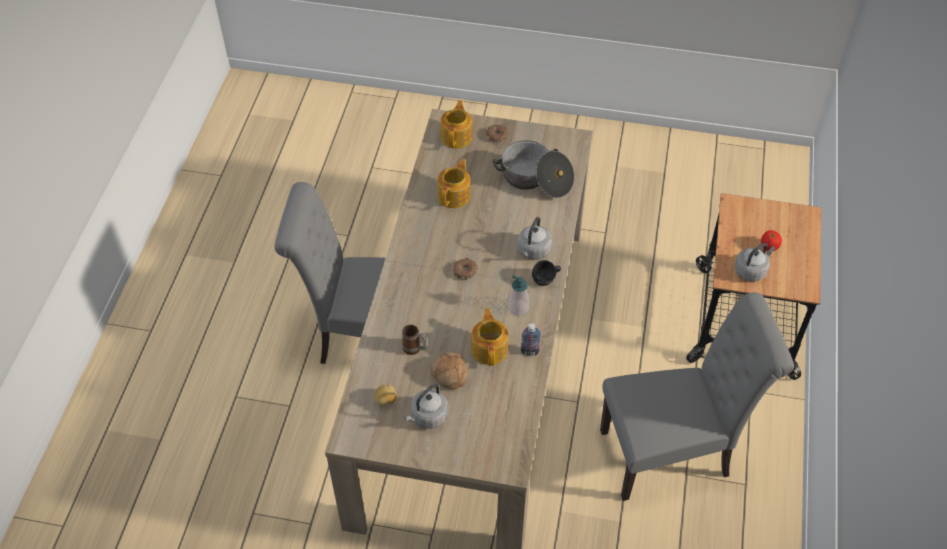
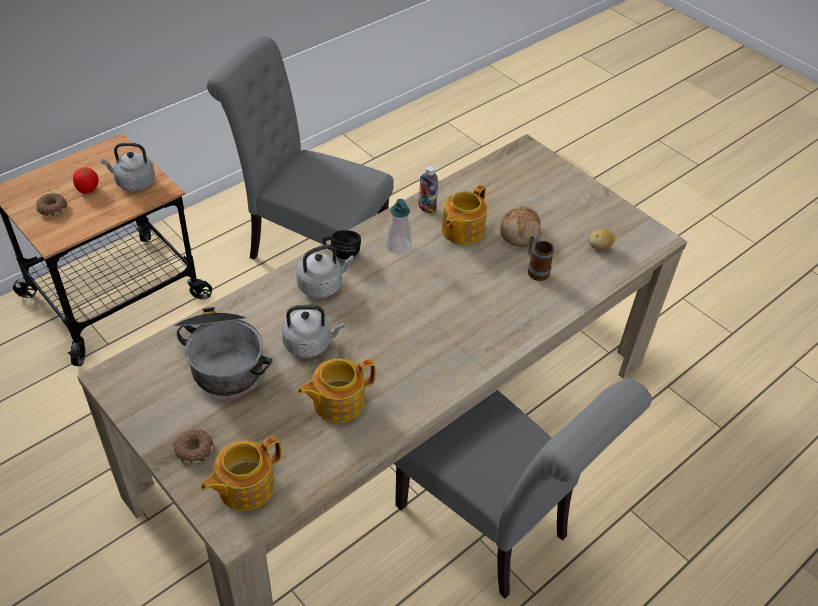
camera: 145 degrees left, 5 degrees down
(428, 417) = (569, 214): grey kettle -> grey kettle (310, 344)
(465, 271) = (414, 309): donut -> donut (52, 208)

